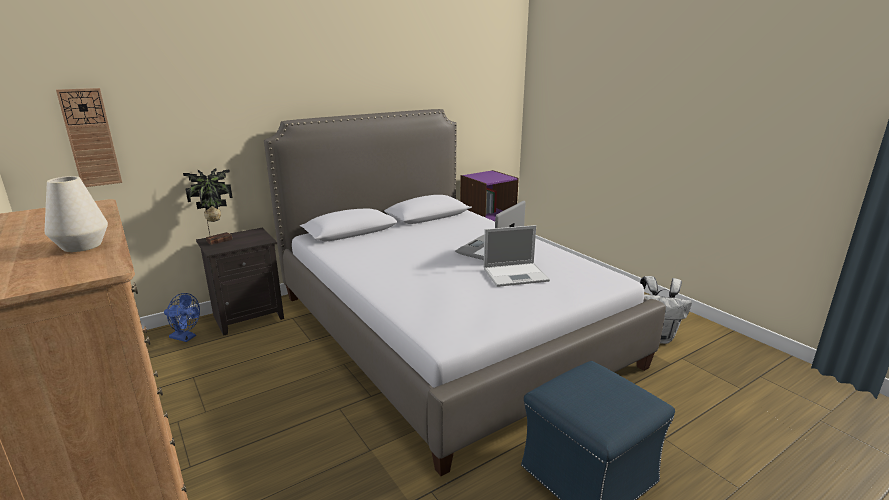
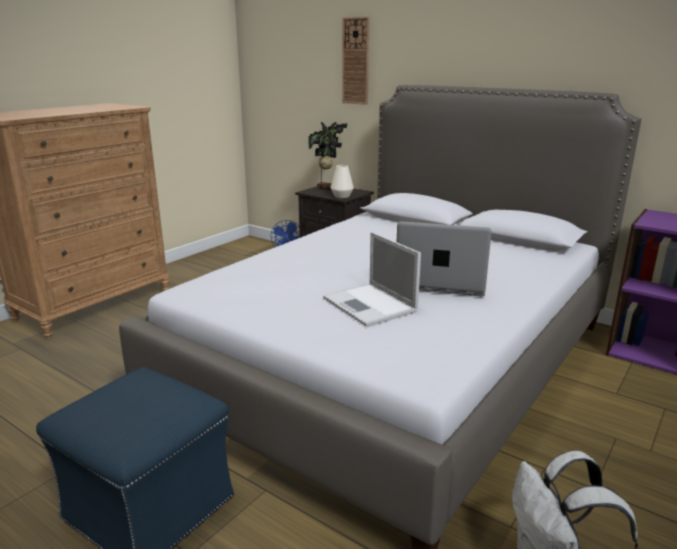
camera: 70 degrees right, 0 degrees up
(82, 246) = (48, 113): white vase -> white vase (341, 196)
(90, 138) = (280, 83): wall clock -> wall clock (356, 61)

